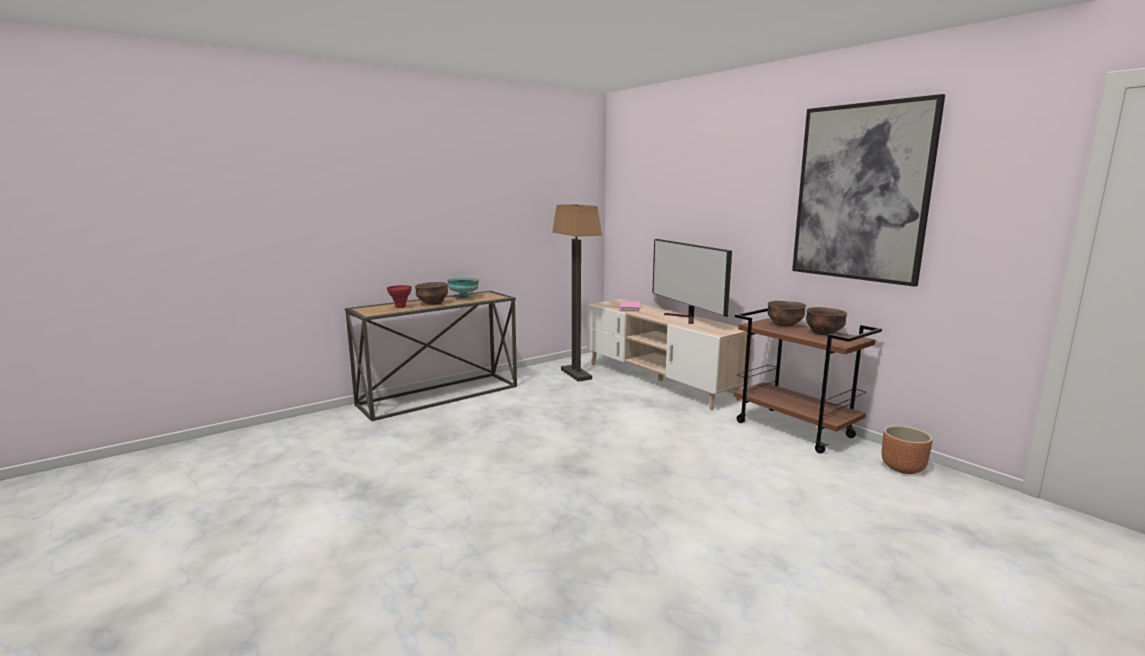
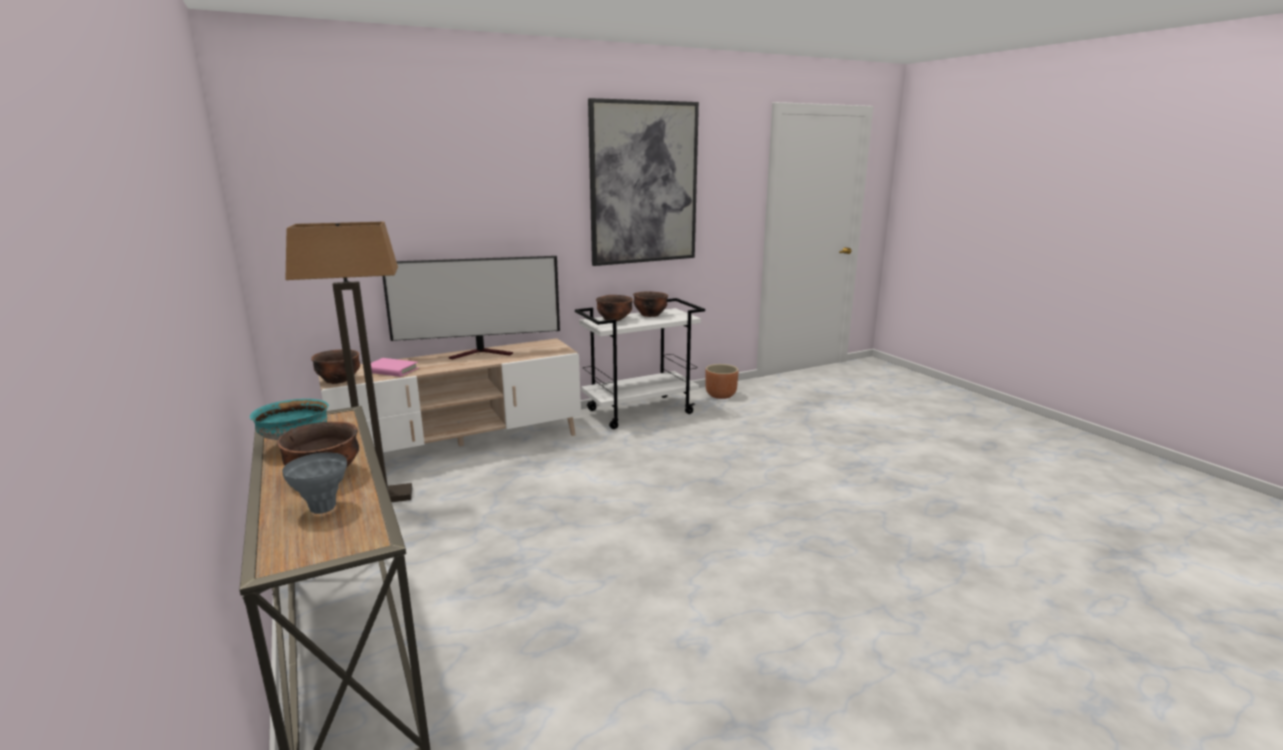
camera: 80 degrees left, 5 degrees up
(400, 307) = (322, 508): red vase -> grey vase
(604, 304) = (338, 380): none -> brown bowl
(795, 430) = (640, 411): brown cart -> white cart

